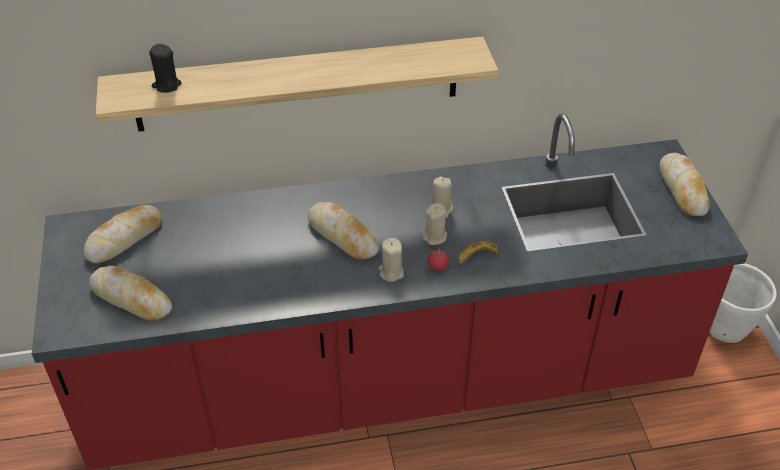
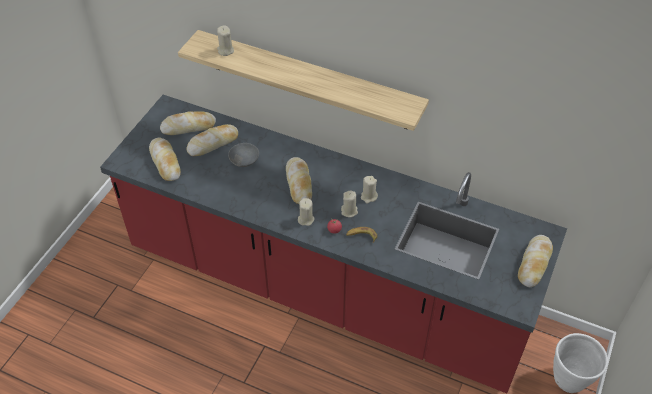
camera: 35 degrees right, 5 degrees up
(166, 85) = (225, 50): black candle -> beige candle
(180, 243) = (213, 143): none -> bread
(241, 242) = (243, 159): none -> grey bowl

